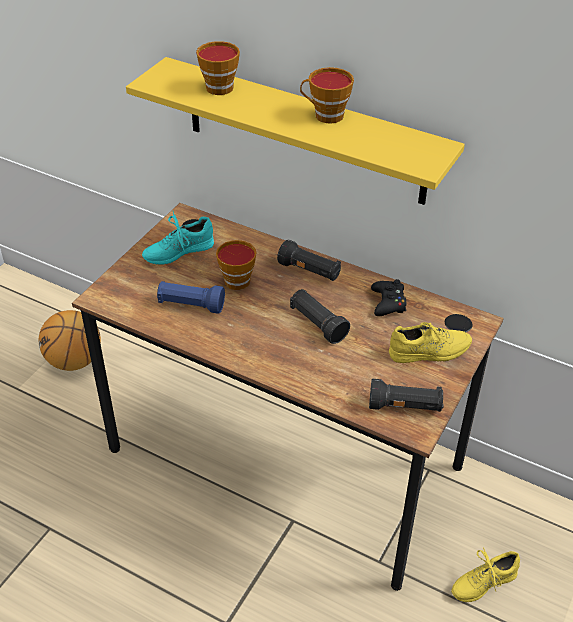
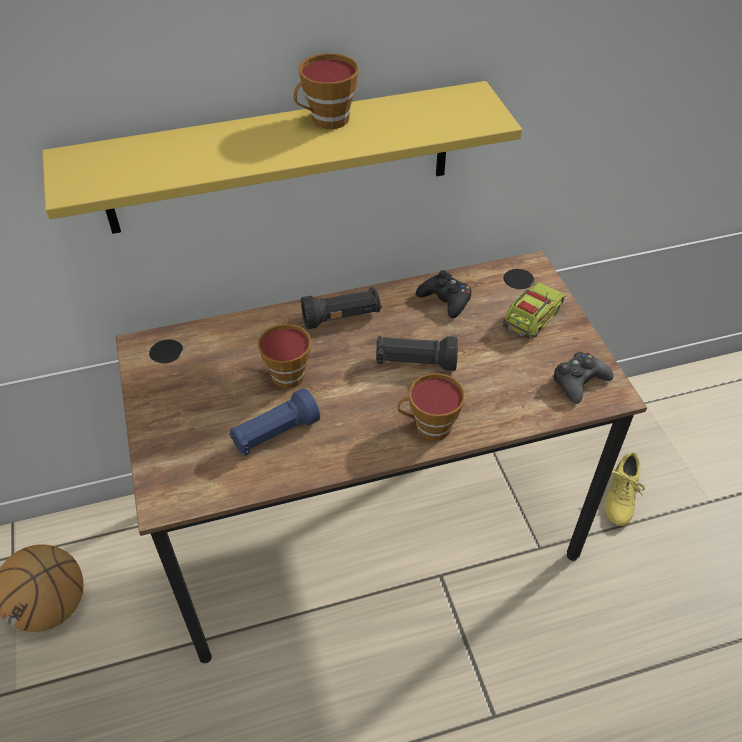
camera: 45 degrees left, 5 degrees up
(178, 251) = (186, 387): turquoise shoe -> none
(216, 87) = (162, 152): cup -> cup (429, 427)
(405, 407) = (579, 381): black flashlight -> black game controller
(429, 351) = (531, 318): yellow shoe -> toy truck

